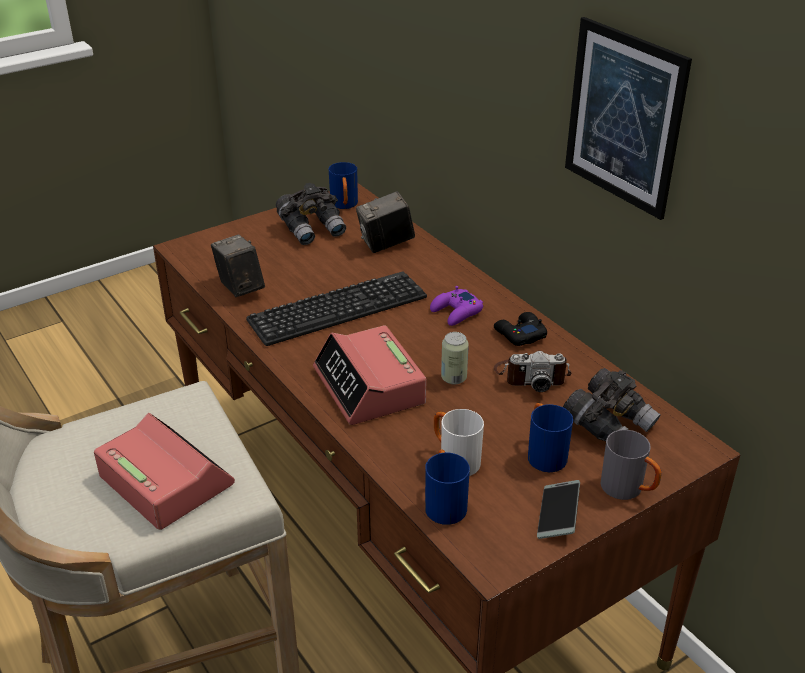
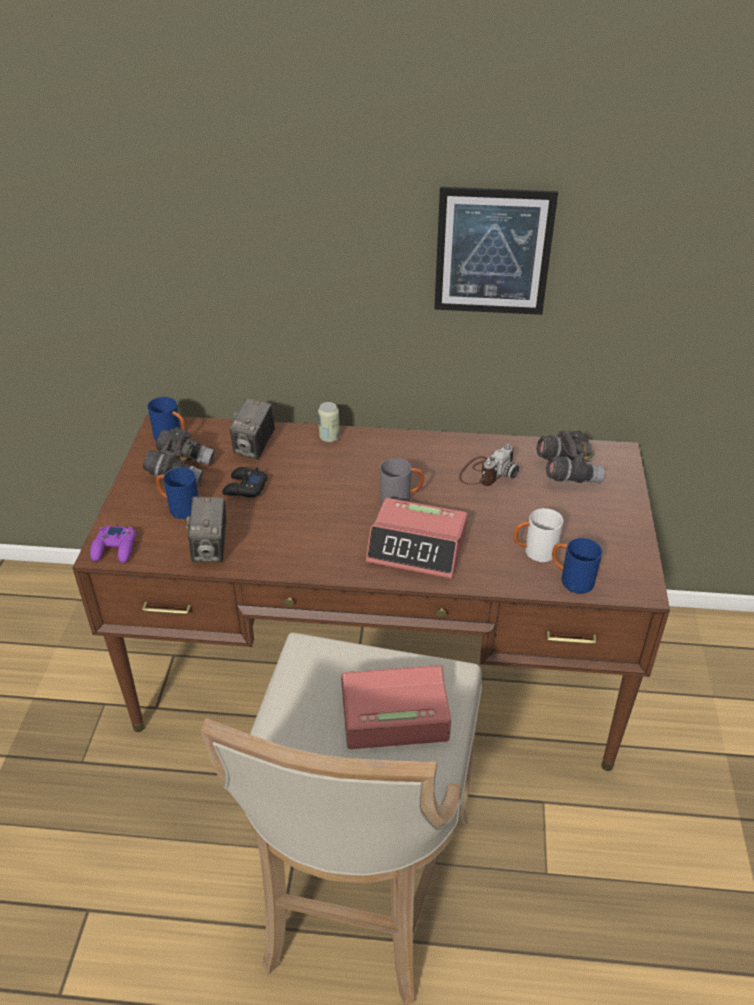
camera: 50 degrees left, 5 degrees up
(240, 288) = (211, 549): camera -> camera turned 105 degrees counterclockwise
(338, 309) = (306, 514): keyboard -> none
(453, 378) = (452, 505): can -> can (329, 438)
(456, 312) = (381, 463): purple game controller -> purple game controller (115, 549)
(519, 334) = (438, 452): black game controller -> black game controller (244, 488)
(543, 454) = (566, 512): blue mug -> blue mug (179, 508)
(558, 515) = (624, 539): phone -> none
(628, 490) = (629, 500): grey mug -> grey mug (401, 499)

